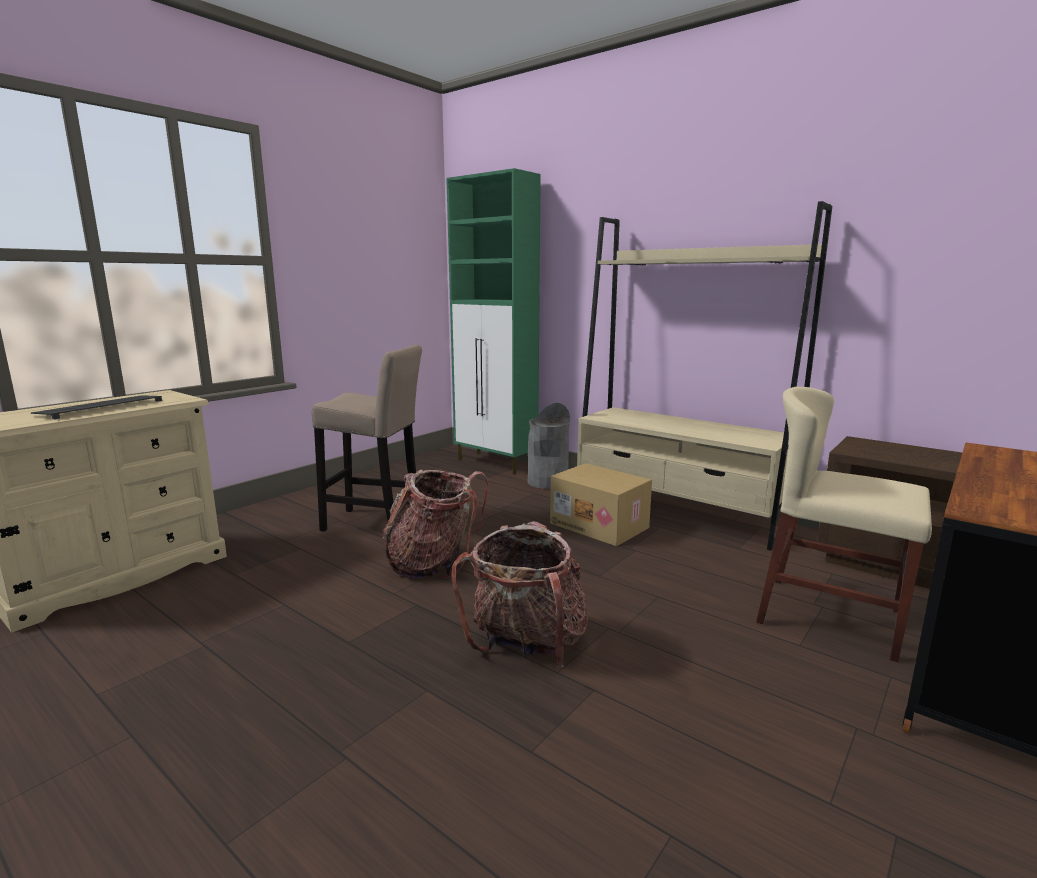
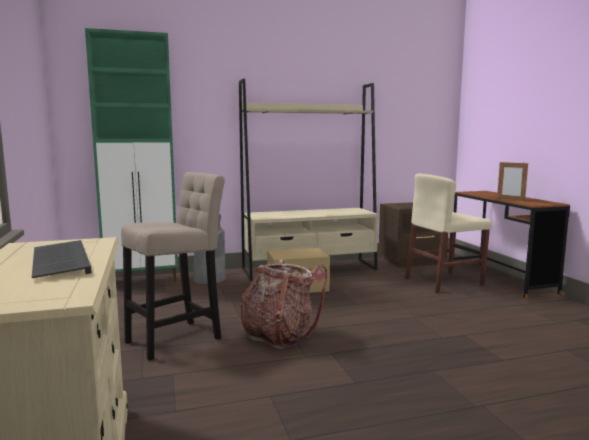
camera: 55 degrees left, 5 degrees down
(527, 645) = (411, 337): backpack -> none
(987, 487) = (510, 199): none -> picture frame

